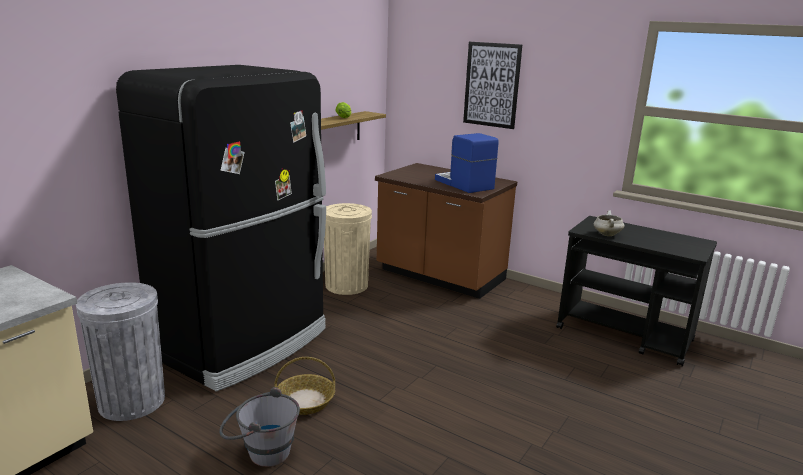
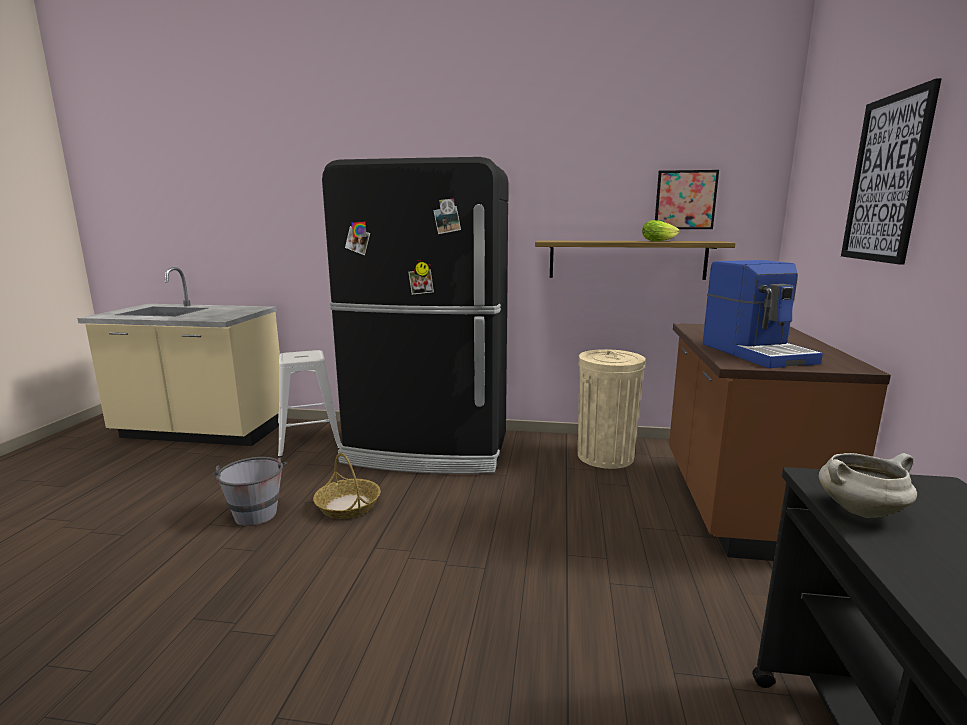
camera: 65 degrees right, 5 degrees down
(131, 401) = (310, 440): grey trash can -> white stool
(346, 84) = (685, 200): none -> picture
(463, 184) = (757, 353): coffee machine -> coffee machine turned 135 degrees clockwise

